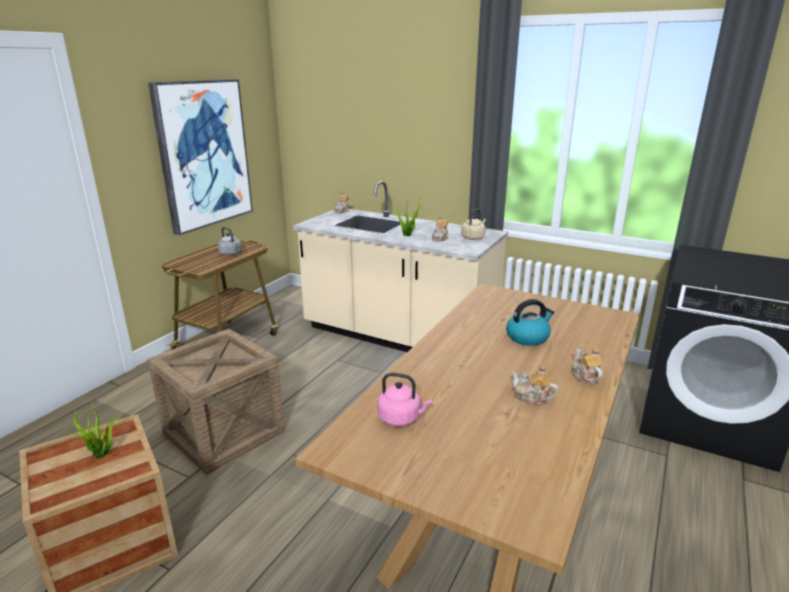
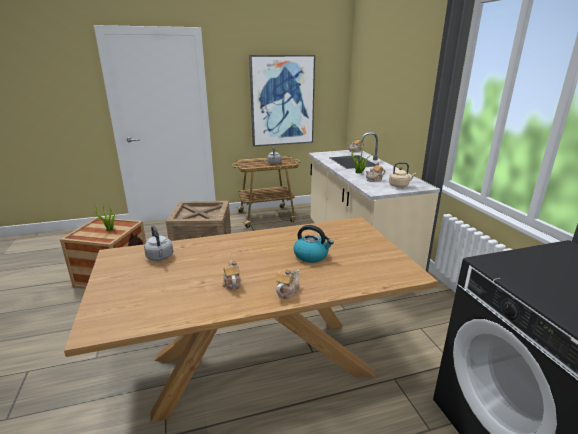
camera: 45 degrees right, 0 degrees up
(401, 418) = (160, 257): pink kettle -> grey kettle

